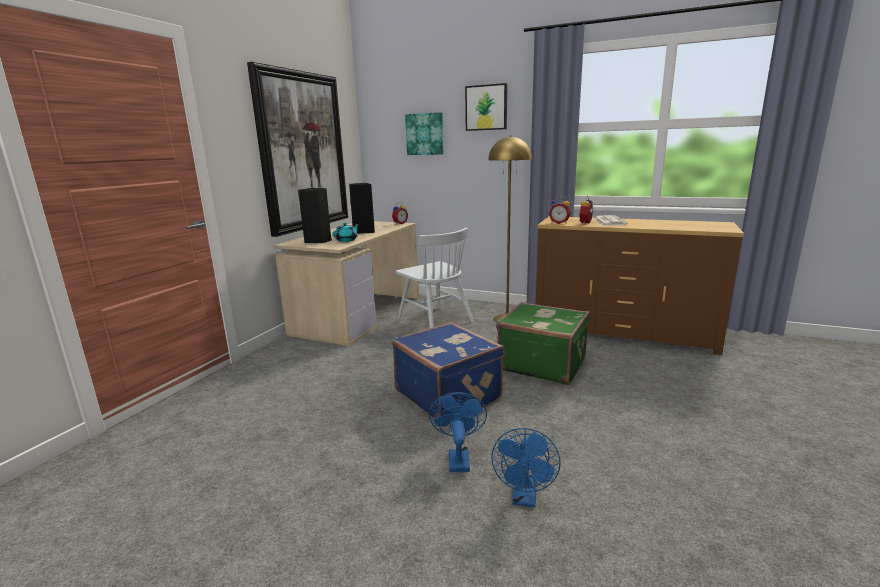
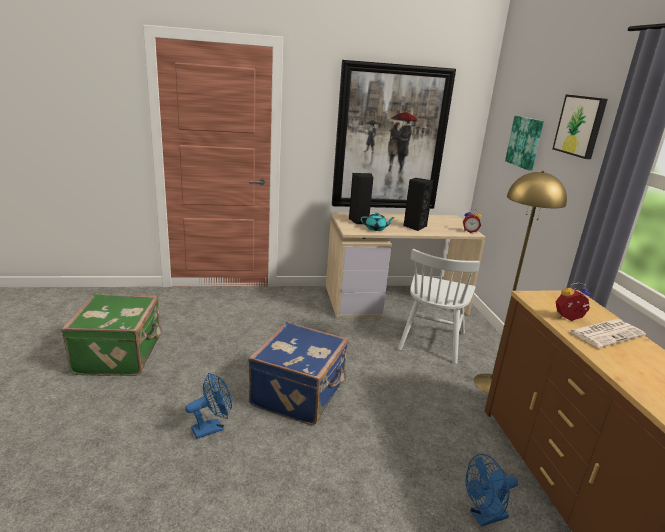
camera: 55 degrees right, 5 degrees up
(525, 498) = (177, 480): blue fan -> blue fan (484, 517)
(542, 364) = (410, 436): green suitcase -> green suitcase (120, 355)
(559, 223) = (541, 302): alarm clock -> none

